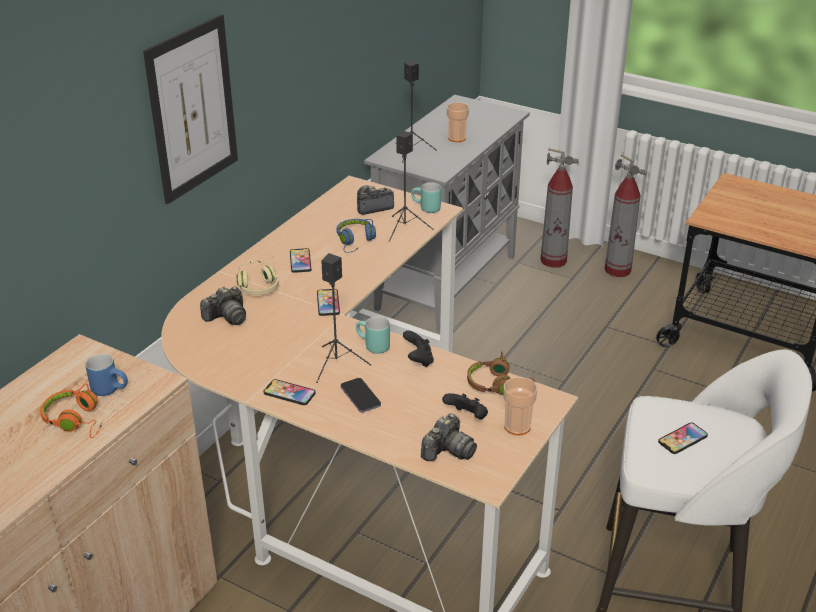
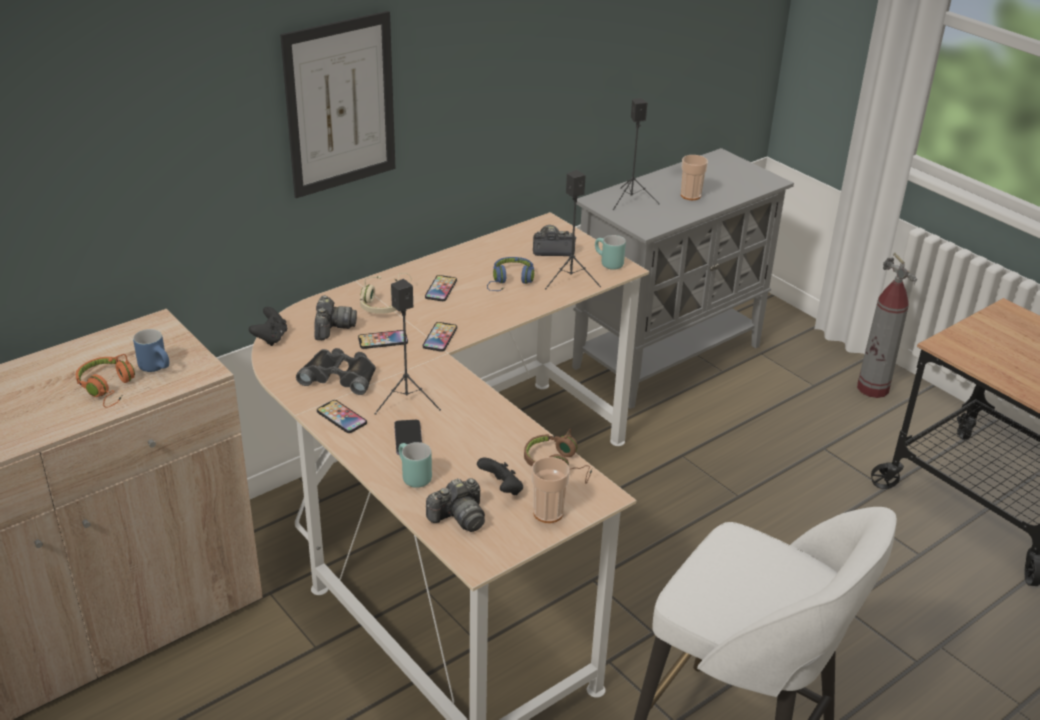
camera: 20 degrees right, 0 degrees up
(227, 317) = (332, 328): camera -> camera turned 75 degrees counterclockwise
(263, 357) = (340, 376): none -> black binoculars
(372, 347) = (454, 392): turquoise mug -> turquoise mug (411, 477)
(418, 360) = (492, 418): black game controller -> black game controller (271, 338)
(553, 261) = (802, 361): fire extinguisher -> none
(682, 439) = (742, 580): phone -> phone (383, 340)

